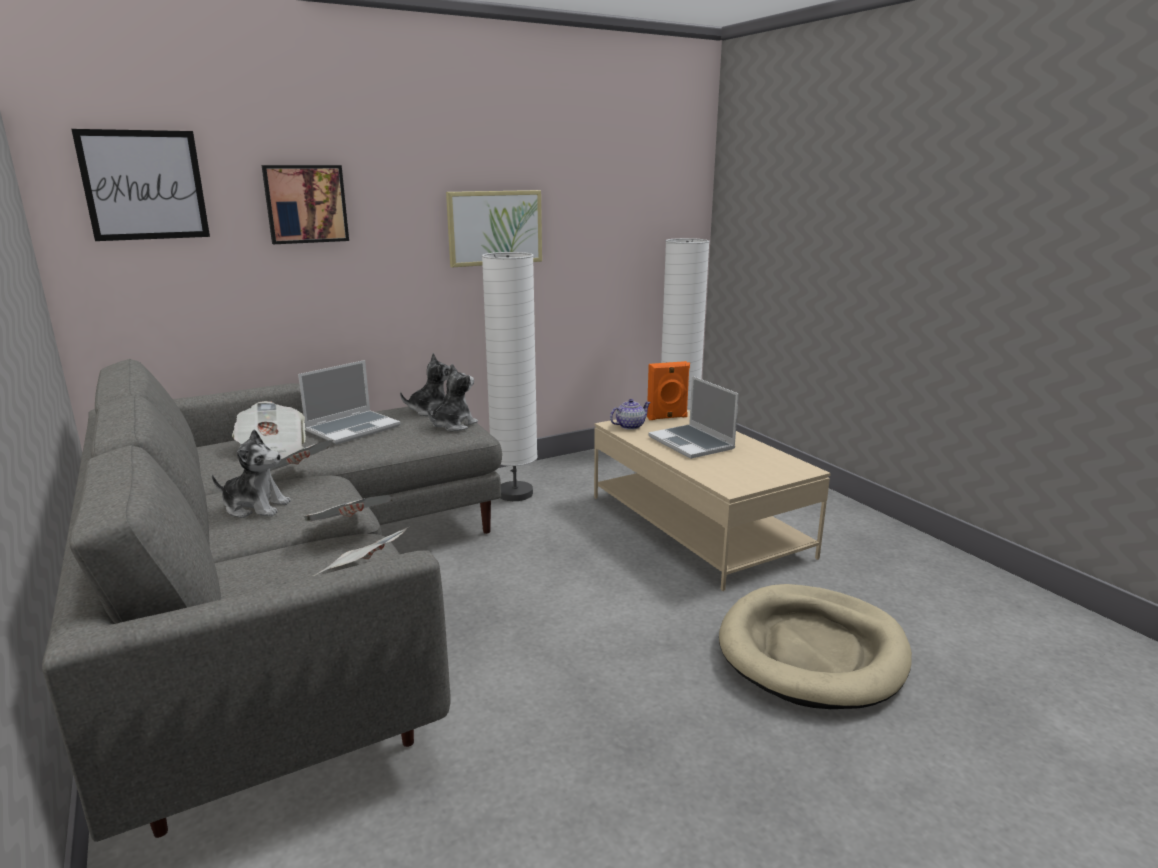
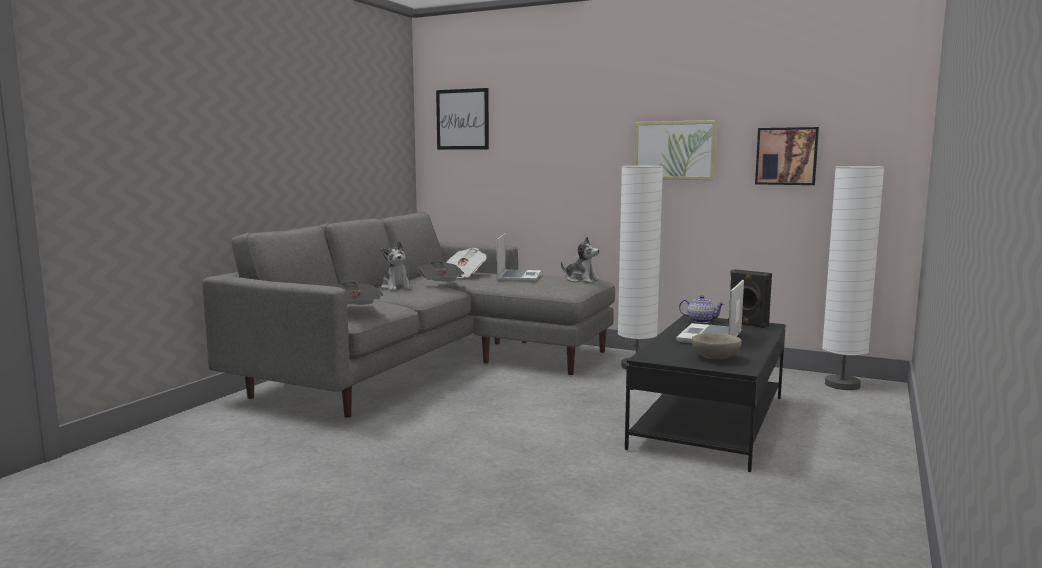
camera: 55 degrees right, 10 degrees down
(306, 204) = (542, 130): picture -> picture (786, 156)
(351, 531) = (399, 302): newspaper -> none
(353, 428) = (518, 277): laptop -> laptop turned 90 degrees counterclockwise
(453, 425) = (568, 287): plush toy -> none
(667, 417) = (747, 324): orange speaker -> black speaker
(696, 526) = (709, 421): beige coffee table -> black coffee table
(762, 465) = (716, 358): none -> beige bowl
(812, 651) = (593, 494): beige dog bed -> none

